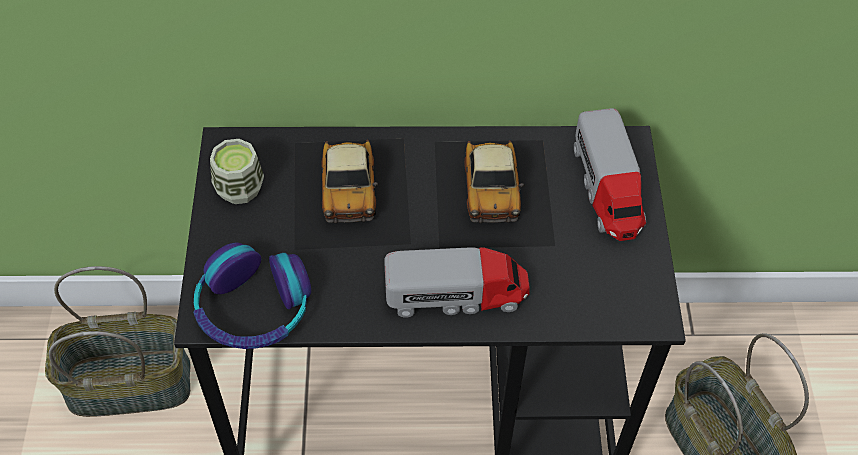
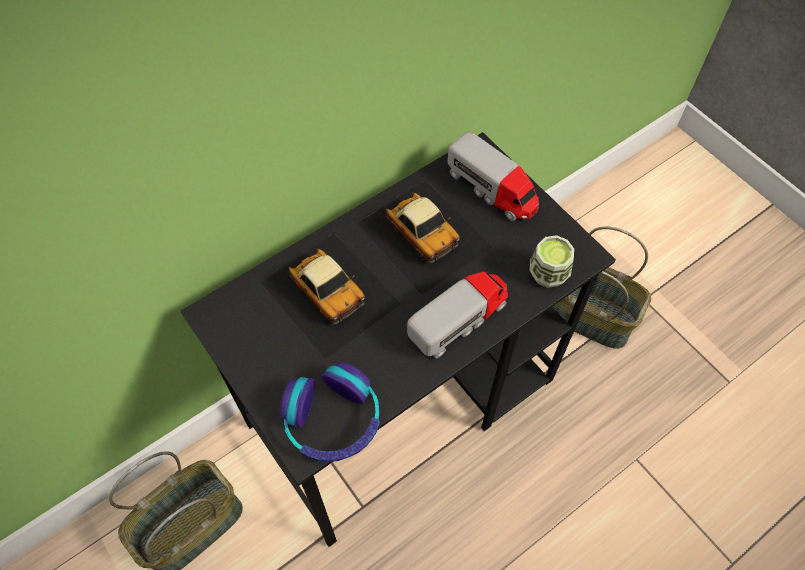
camera: 35 degrees left, 5 degrees up
(239, 188) = (248, 339): cup -> cup (548, 274)

